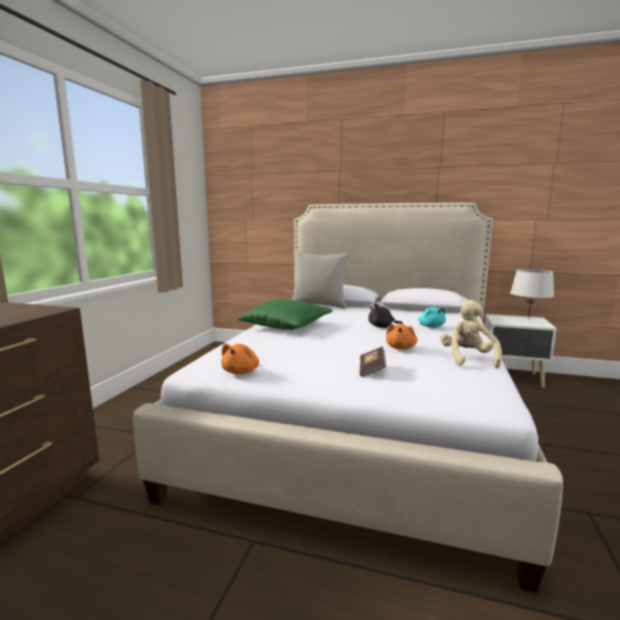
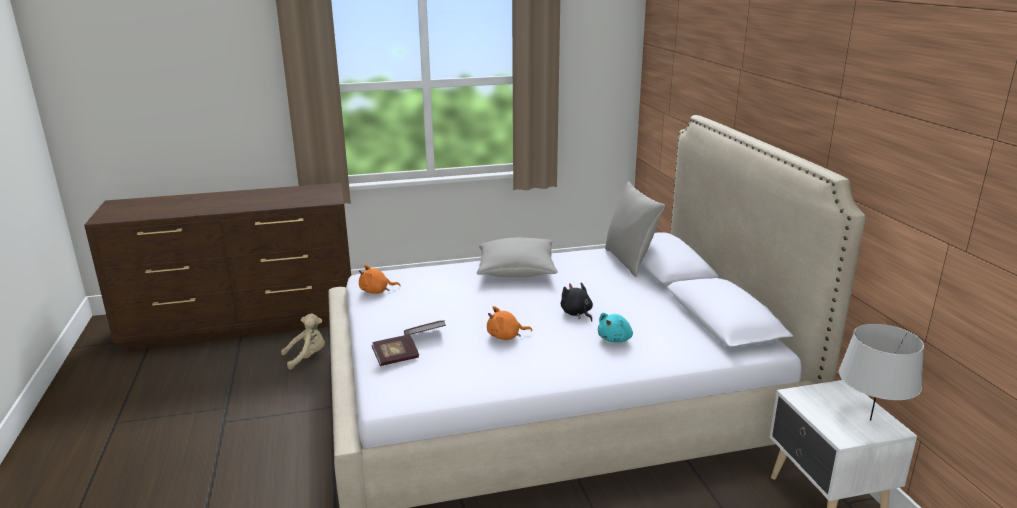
camera: 60 degrees right, 10 degrees up
(286, 326) = (516, 270): green pillow -> grey pillow
(412, 387) = (396, 358): none -> book
(467, 359) = (505, 374): beige plush toy -> beige plush toy (307, 357)

